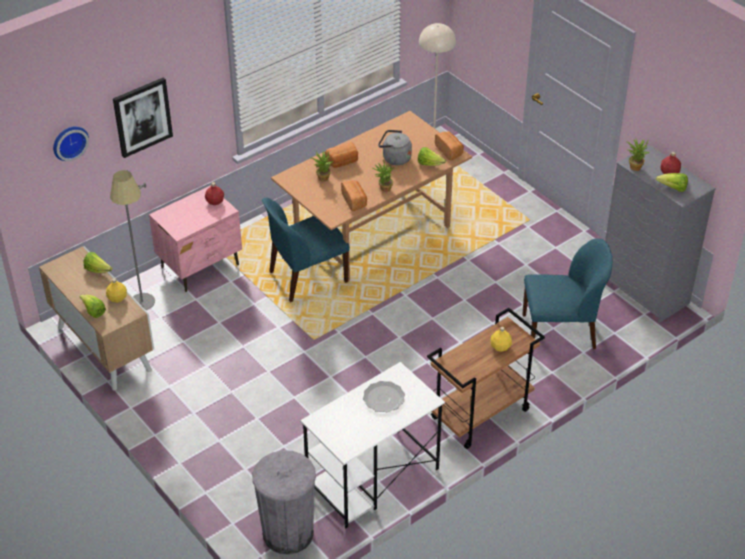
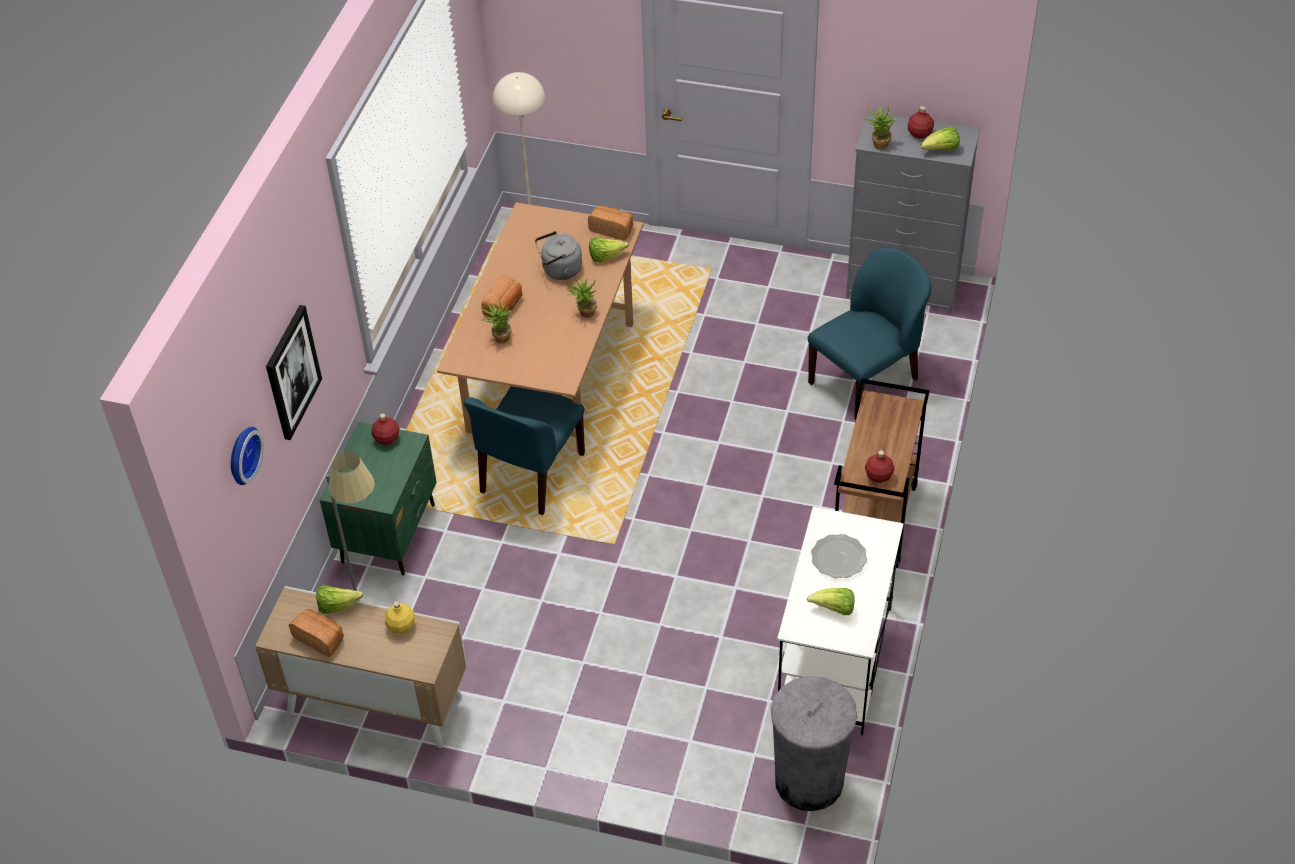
camera: 35 degrees left, 5 degrees up
(93, 312) = (389, 660): lettuce -> lettuce (834, 609)
(201, 266) = (389, 533): pink nightstand -> green nightstand
(354, 201) = (568, 347): bread -> bread (320, 638)
(462, 369) = (878, 476): none -> red bottle
(500, 347) = (891, 428): yellow bottle -> none

